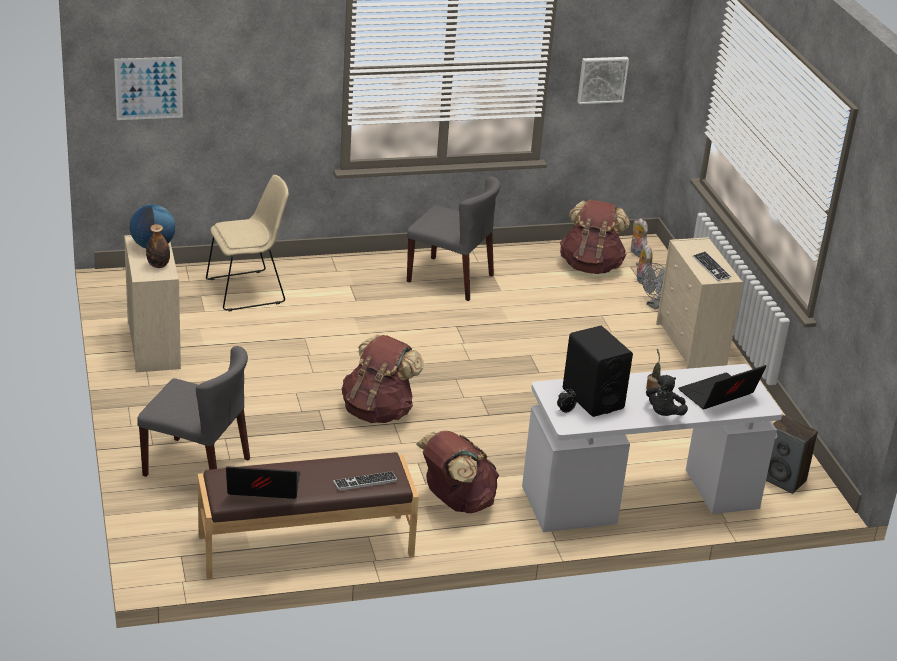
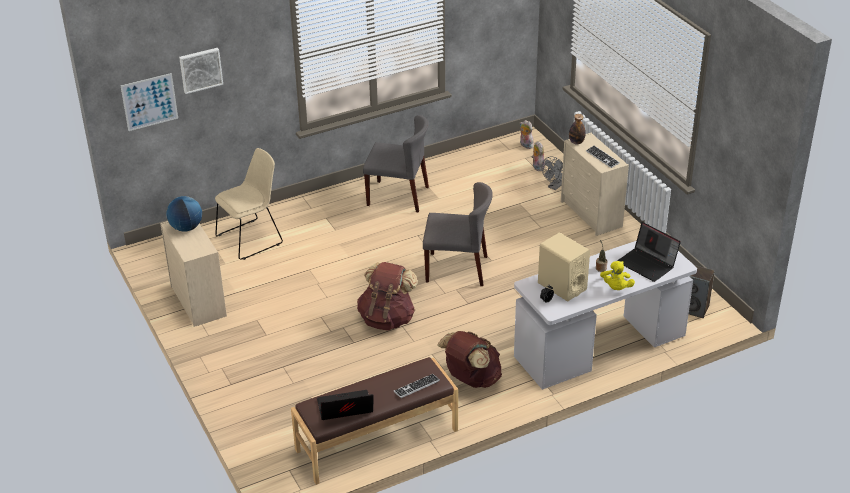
camera: 10 degrees left, 5 degrees up
(158, 265) = (197, 243): bottle -> bottle (576, 142)
(197, 467) = (272, 395): grey chair -> grey chair (457, 269)
(591, 266) = (496, 164): brown backpack -> none
(592, 398) = (562, 286): black speaker -> beige speaker
(602, 79) = (483, 23): picture -> picture (200, 69)
(663, 414) = (616, 288): black plush toy -> yellow plush toy
(718, 396) = (648, 264): laptop -> laptop turned 90 degrees counterclockwise

